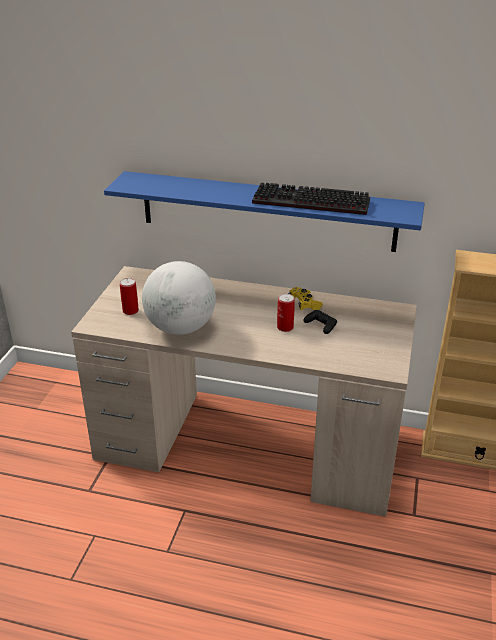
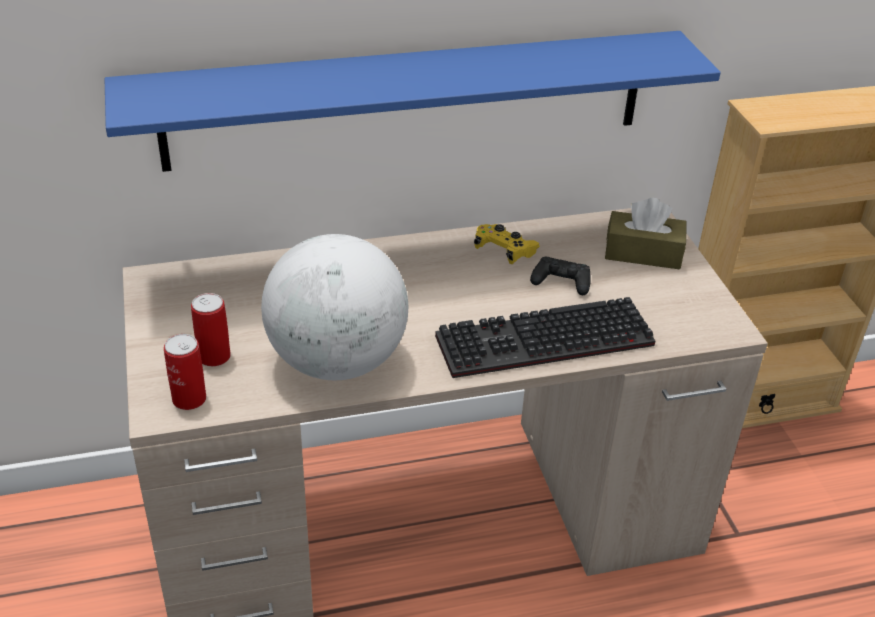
camera: 30 degrees left, 5 degrees up
(285, 327) = (510, 303): can -> can (189, 399)
(308, 203) = (512, 70): keyboard -> keyboard (542, 345)
(379, 324) = (643, 253): none -> brown tissue box

